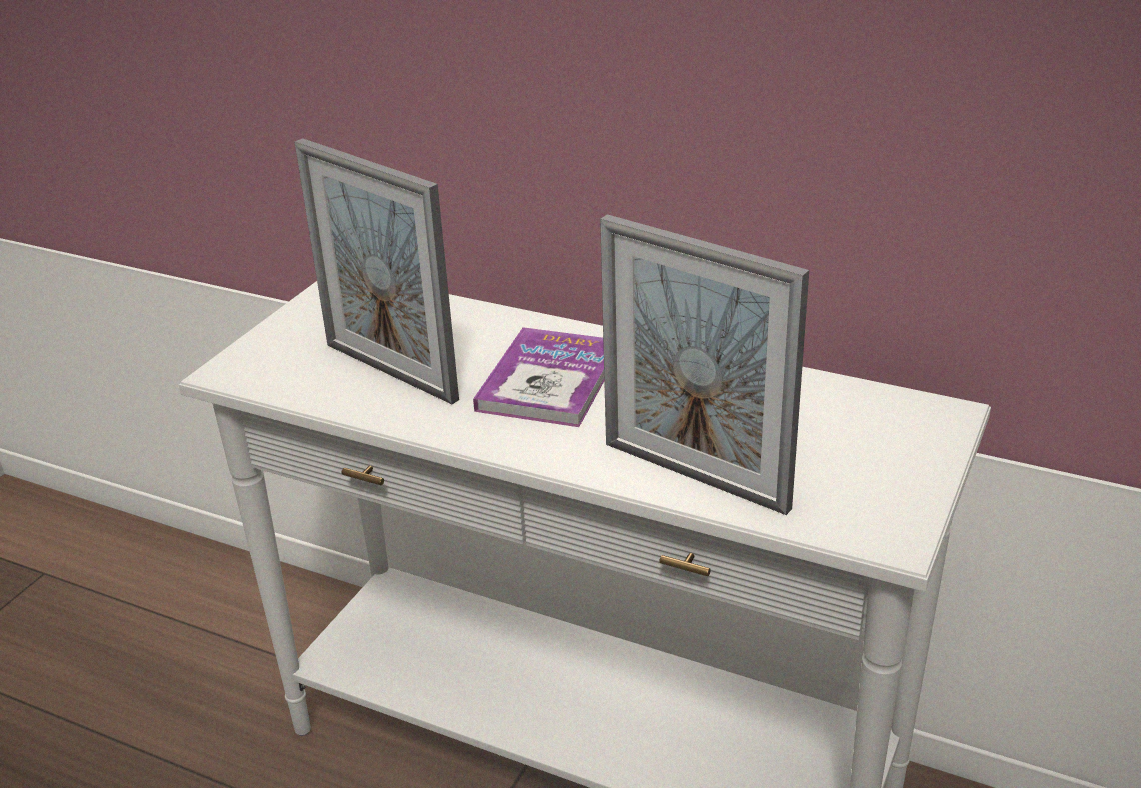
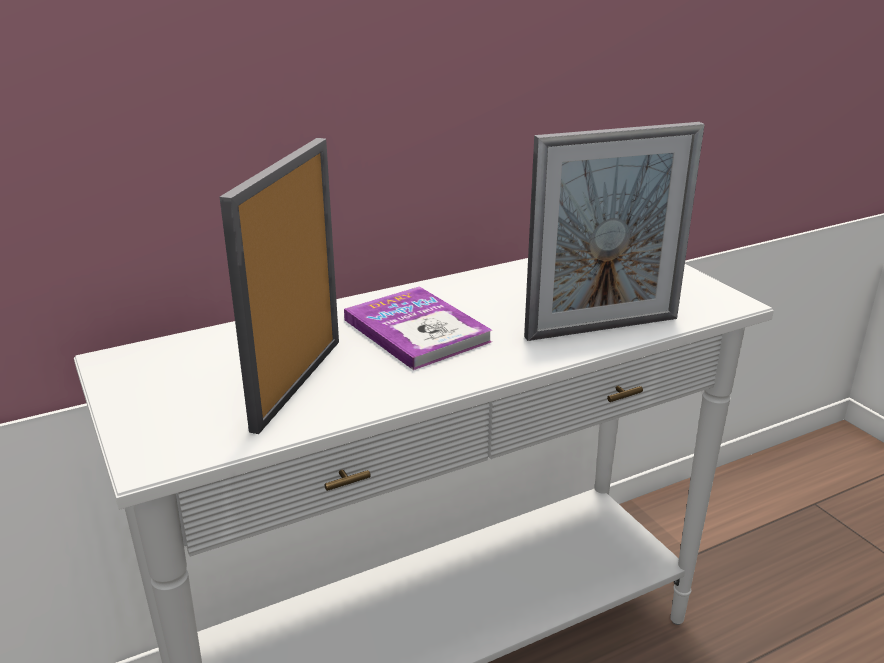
camera: 55 degrees left, 5 degrees down
(390, 371) = (297, 383): picture frame -> picture frame turned 120 degrees clockwise

